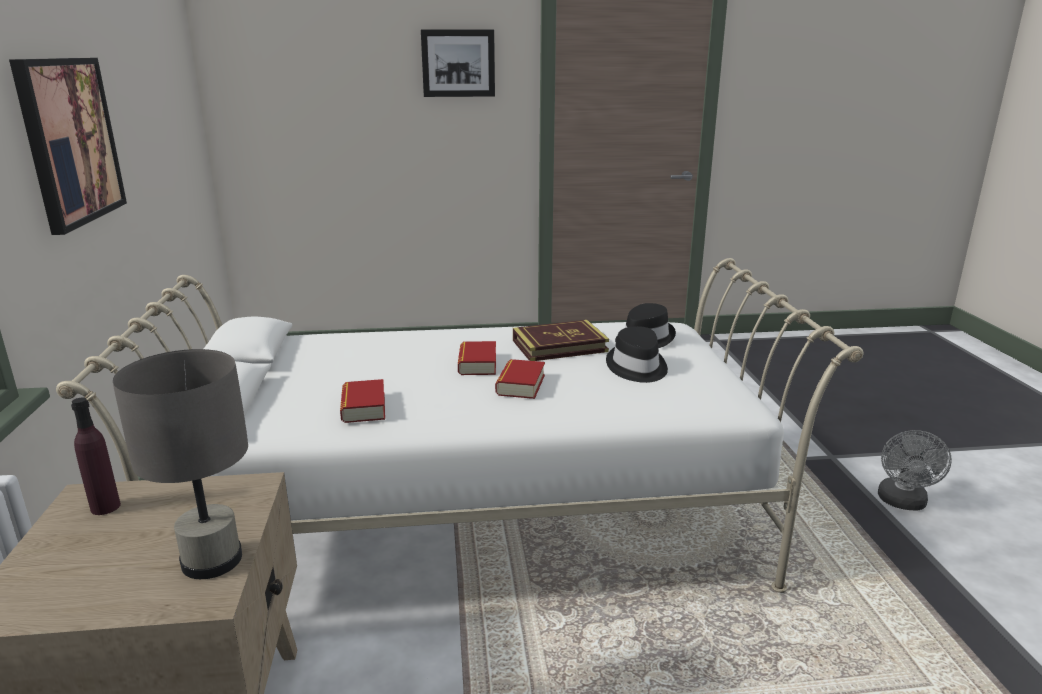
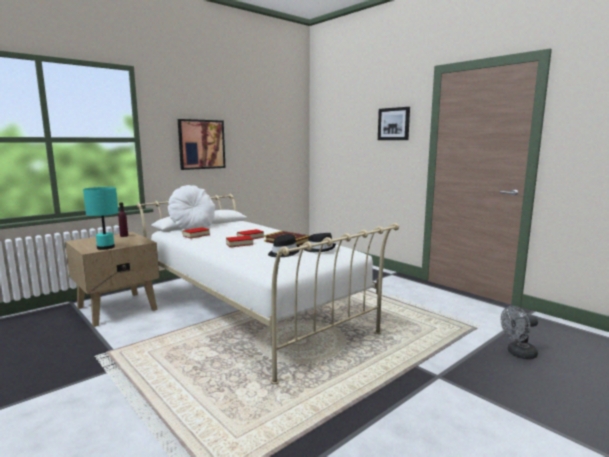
camera: 55 degrees right, 10 degrees down
(211, 560) = (106, 247): grey table lamp -> turquoise table lamp
(277, 397) = (193, 228): none -> white pillow
(902, 503) = (417, 409): grey fan -> grey fan (518, 354)

